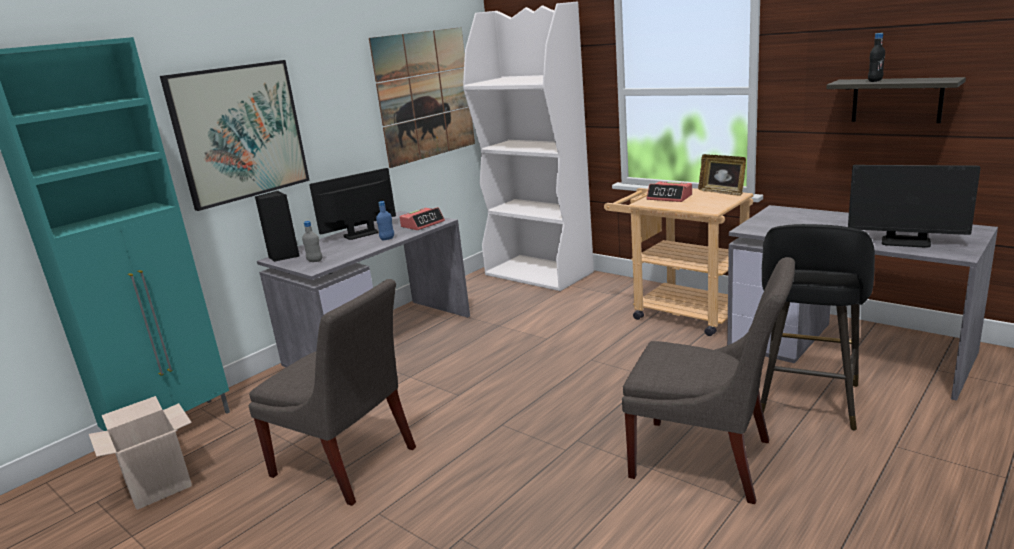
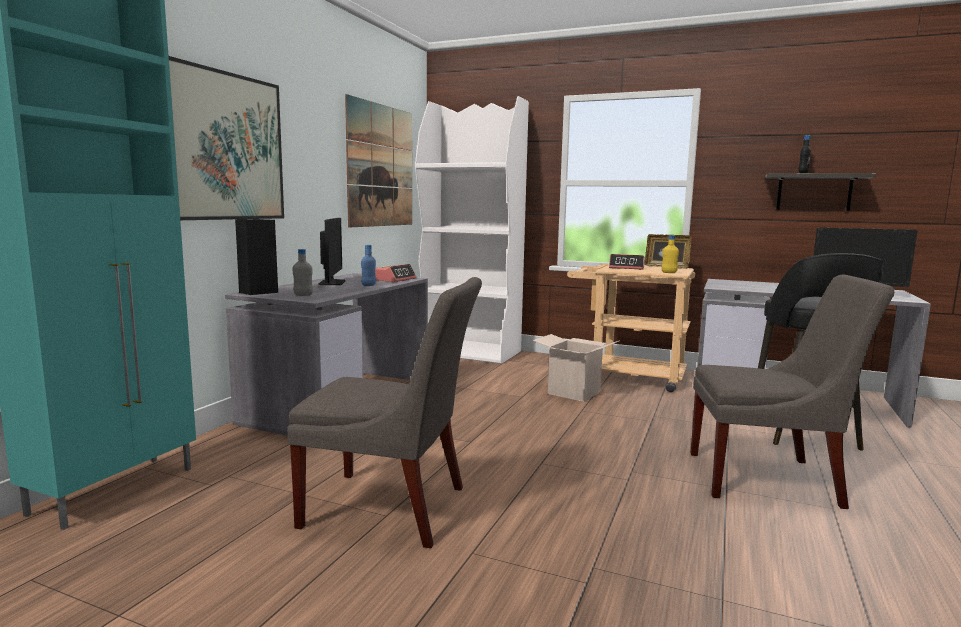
camera: 20 degrees left, 10 degrees down
(159, 485) = (129, 551): cardboard box -> cardboard box (574, 393)
(361, 234) = (332, 283): monitor -> monitor turned 135 degrees clockwise
(702, 209) = (669, 272): none -> yellow bottle

